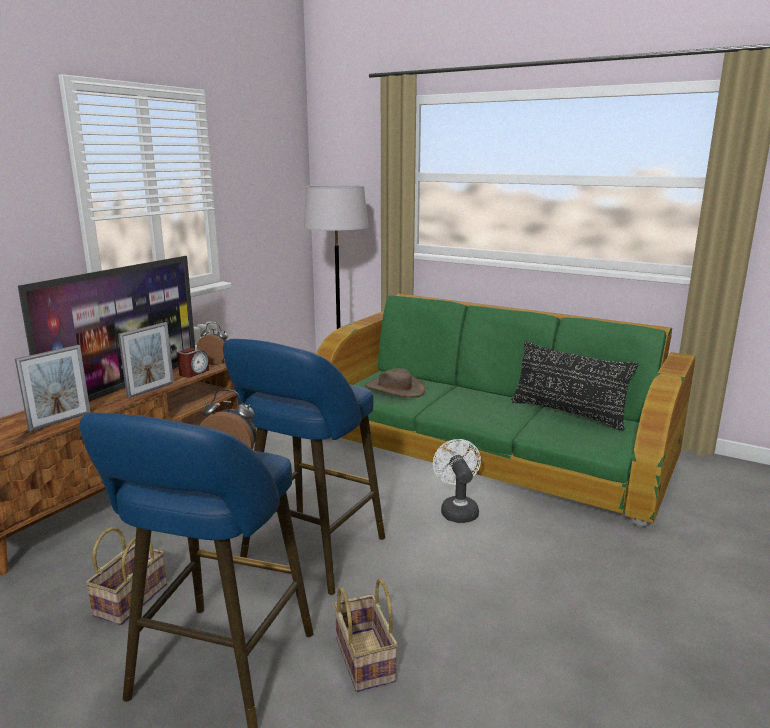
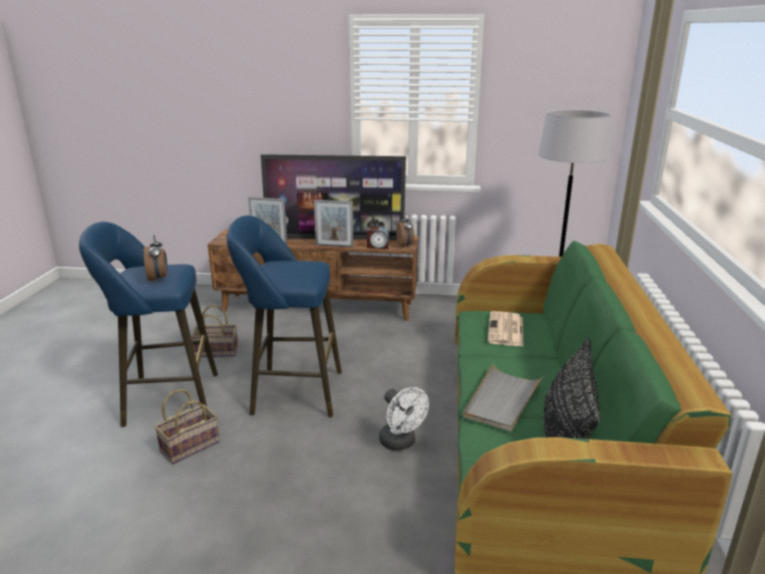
camera: 65 degrees right, 5 degrees up
(395, 389) = (506, 330): brown hat -> newspaper
(457, 510) = (401, 443): white fan -> white fan turned 90 degrees clockwise
(507, 417) = (502, 400): none -> grey tray

